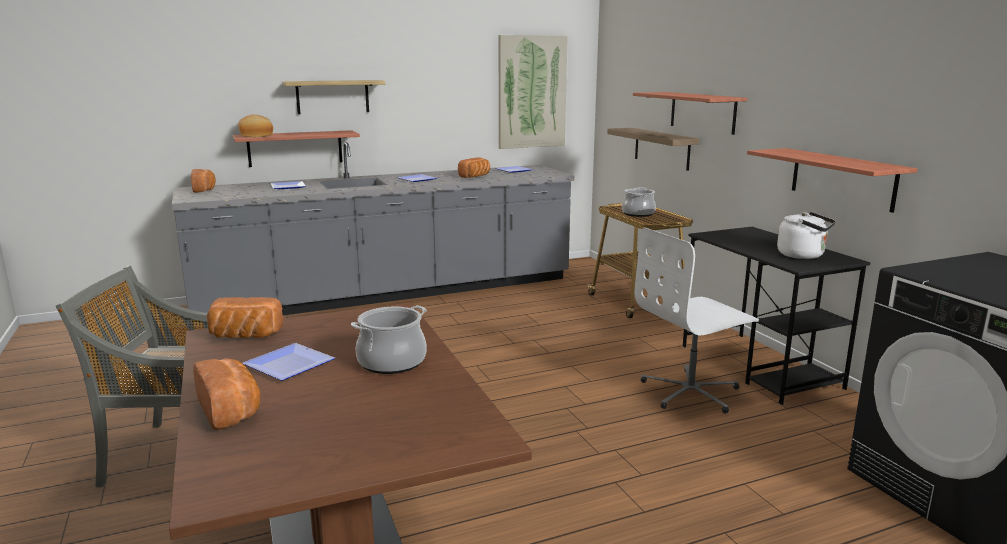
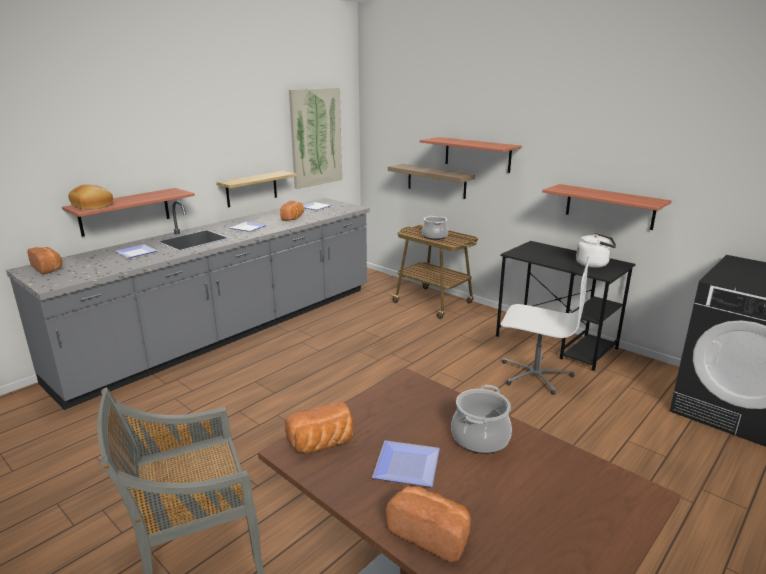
camera: 25 degrees left, 5 degrees up
(332, 97) = (155, 158): shelf -> shelf (251, 189)
(691, 392) = (535, 374): white office chair -> white office chair turned 105 degrees counterclockwise

